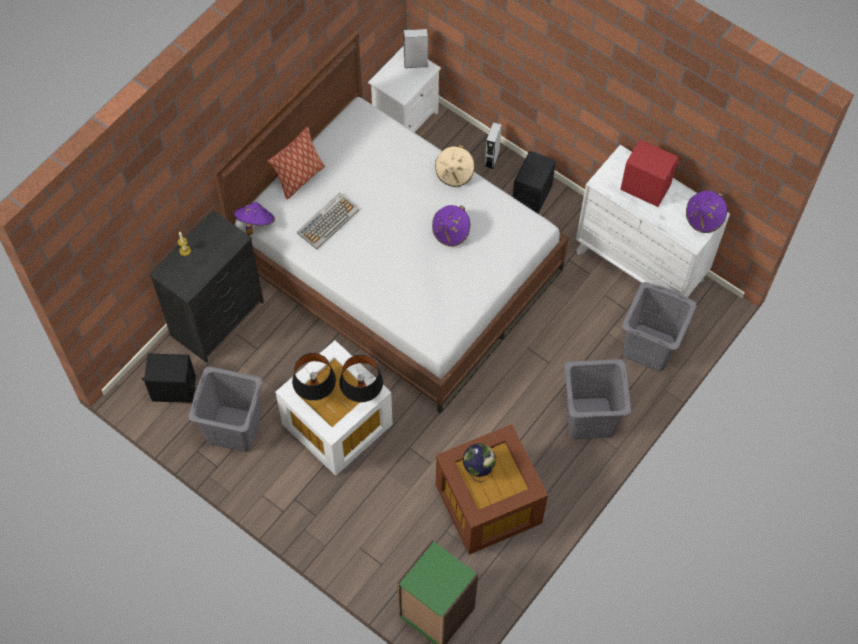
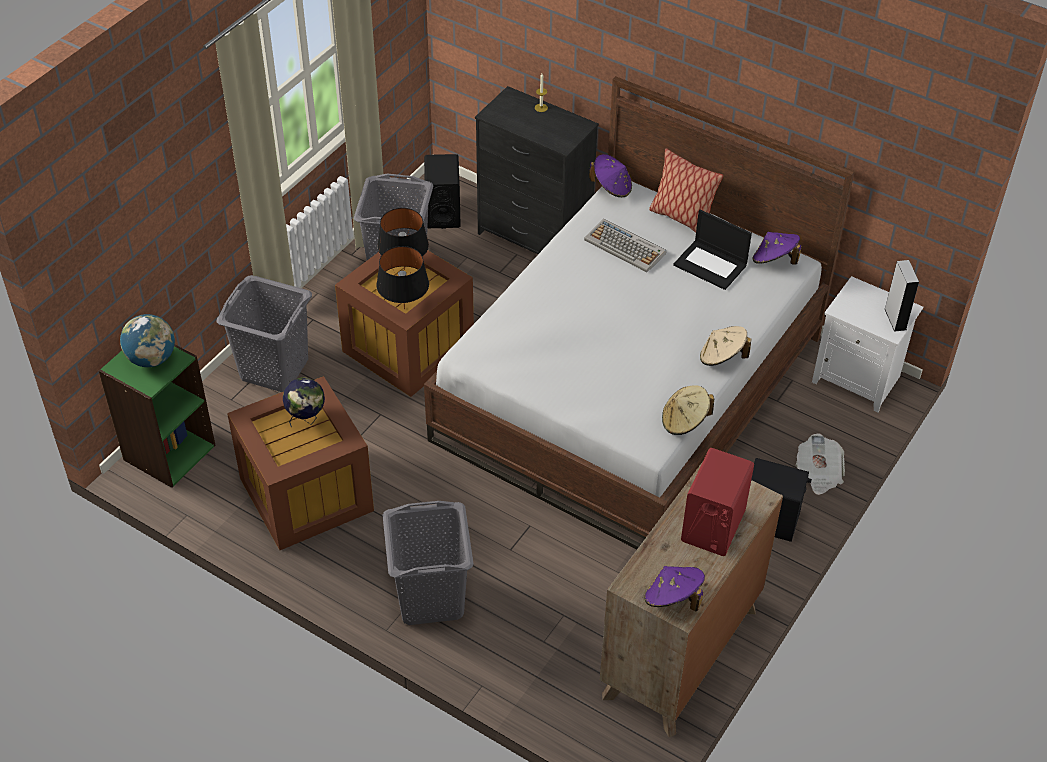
camera: 85 degrees right, 15 degrees down
(337, 422) = (410, 347): white storage box -> brown storage box
(356, 166) = (711, 265): none -> laptop
(433, 575) = (151, 358): none -> globe
(451, 232) = (630, 359): purple hat -> purple hat (774, 260)
(492, 159) = (818, 473): grey speaker -> newspaper
(515, 205) = (684, 421): none -> beige hat
(640, 265) = (680, 653): white dresser -> brown dresser
(648, 348) = (546, 666): grey laundry basket -> grey laundry basket (274, 368)

